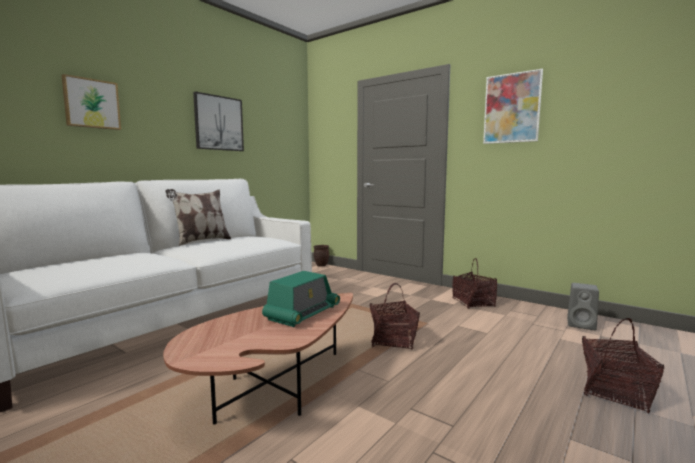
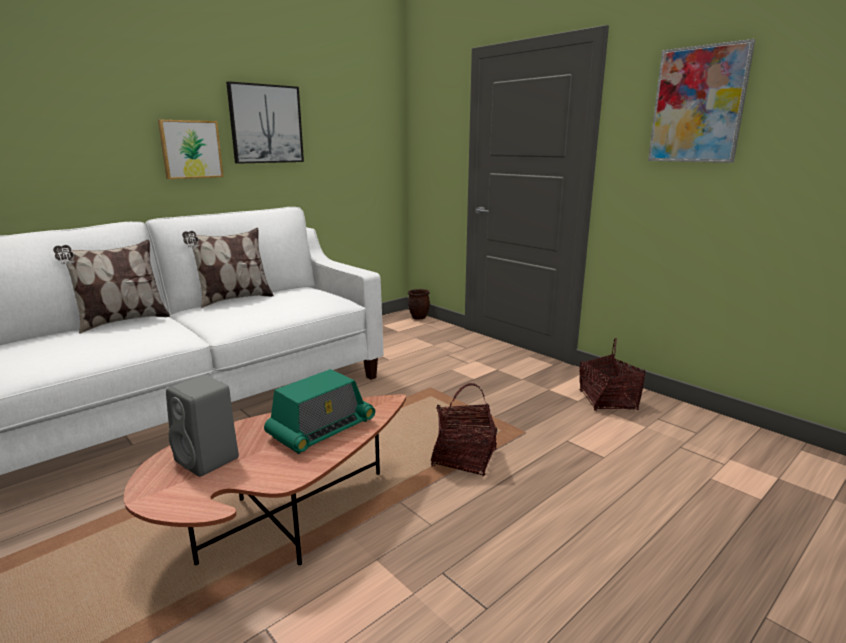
camera: 10 degrees right, 10 degrees up
(91, 104) = (85, 114): picture -> picture (190, 149)
(118, 254) = (122, 322): none -> pillow
(582, 325) = (759, 456): grey speaker -> grey speaker (208, 460)
(615, 392) = (748, 584): basket -> none

